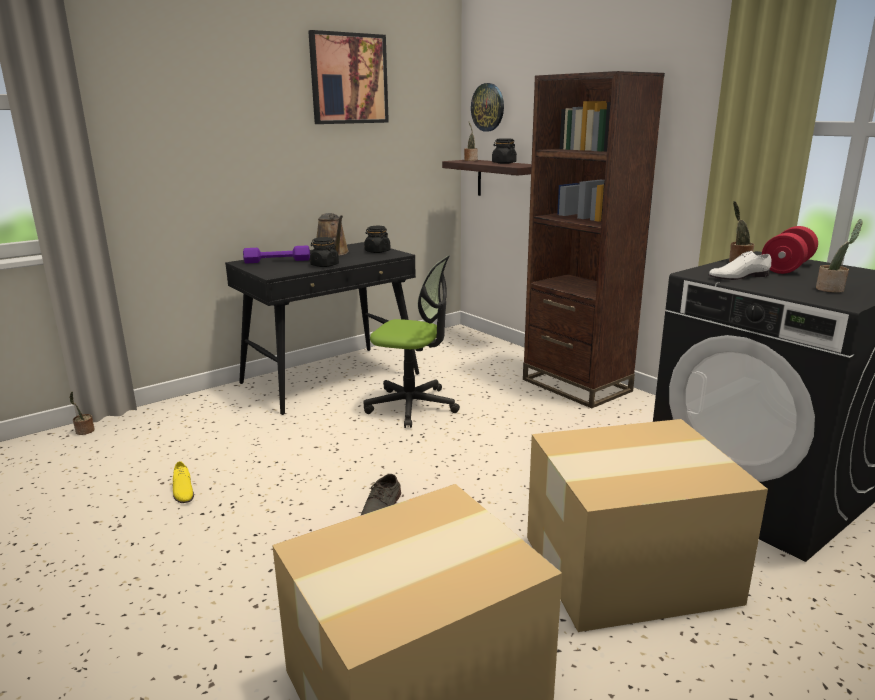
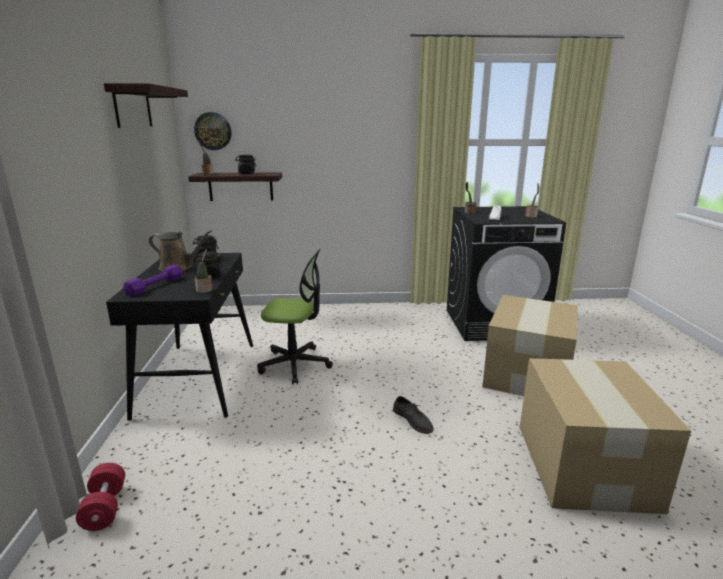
camera: 55 degrees left, 0 degrees up
(84, 431) = (64, 550): potted plant -> potted plant (205, 290)
(182, 490) = (288, 502): yellow shoe -> none
(349, 79) = (132, 107): picture -> shelf
(412, 406) = (295, 364): office chair -> office chair turned 45 degrees clockwise
(576, 385) = (346, 313): brown bookcase -> none
(787, 267) = (489, 211): red dumbbell -> red dumbbell (105, 508)

